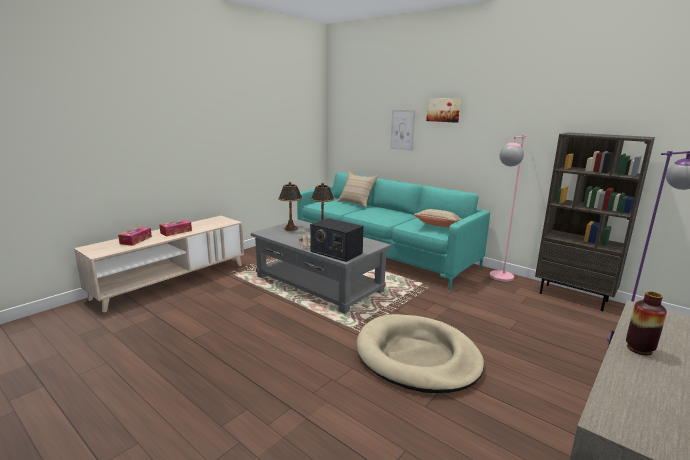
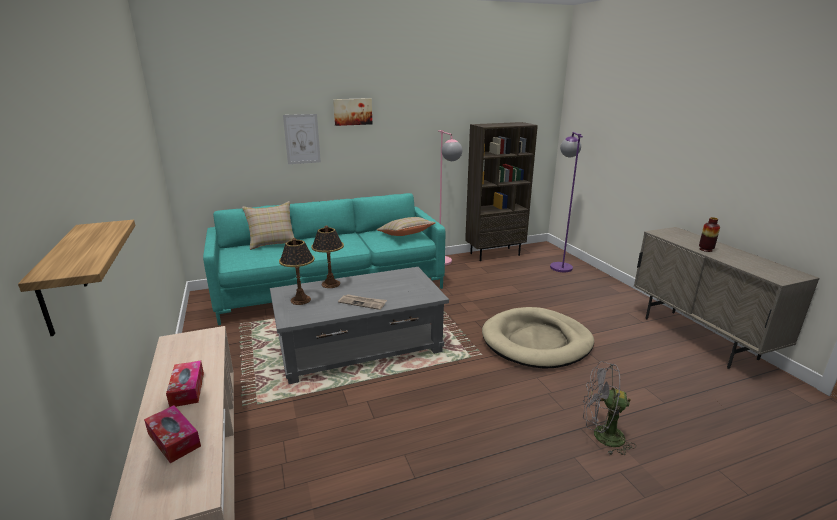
camera: 60 degrees left, 5 degrees up
(107, 143) = (60, 279): none -> shelf
(286, 423) = (601, 436): none -> grey fan
(336, 252) = (413, 295): radio -> none

